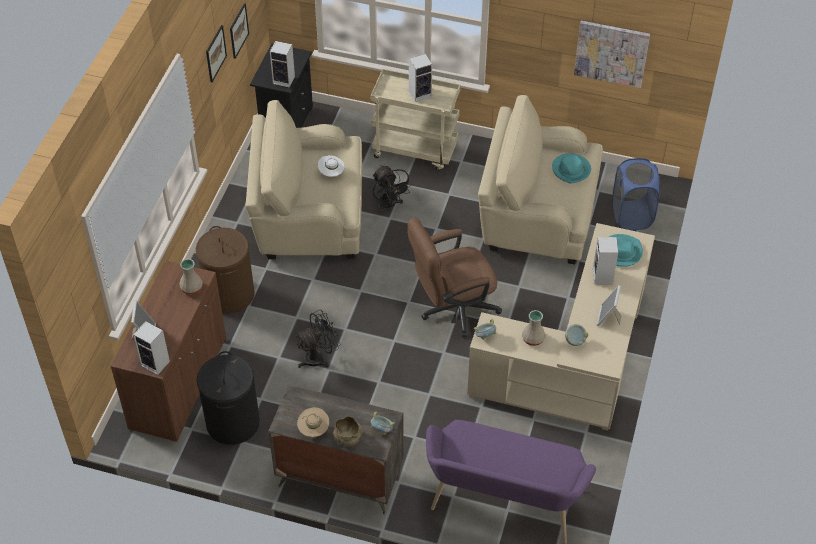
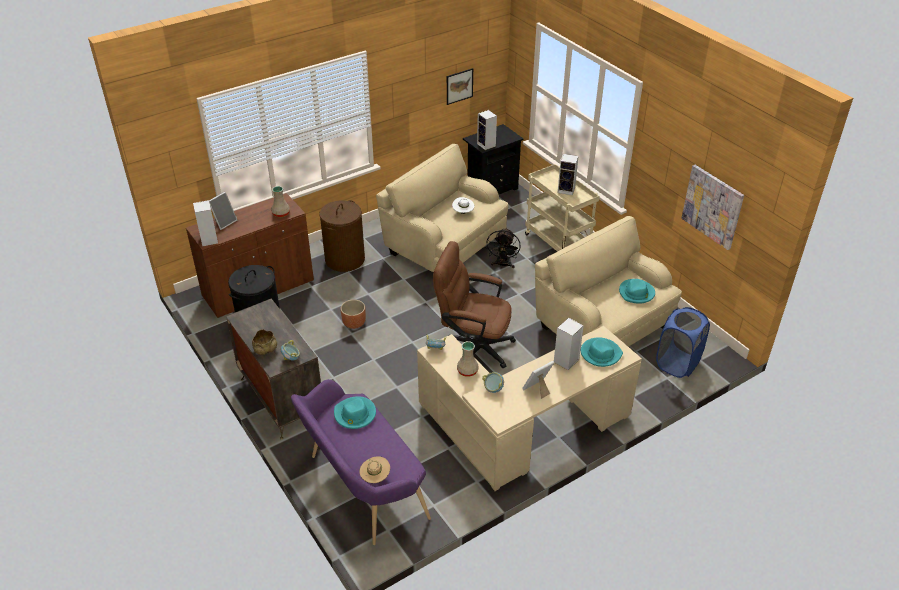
camera: 40 degrees right, 10 degrees down
(215, 53) = (420, 84): picture -> none
(313, 429) = (252, 331): beige hat -> beige hat (375, 477)
(318, 357) = (354, 323): black fan -> brown planter
(473, 443) = (355, 414): none -> turquoise hat

